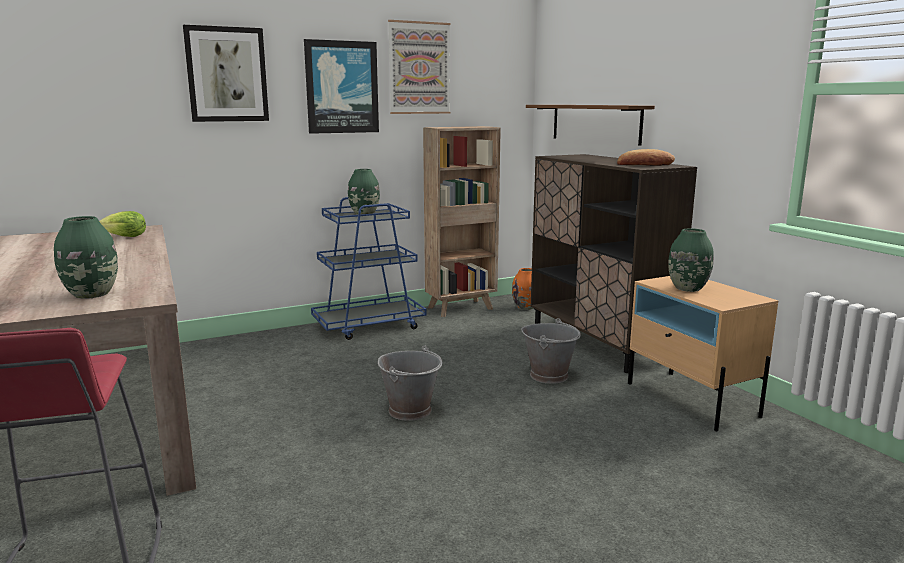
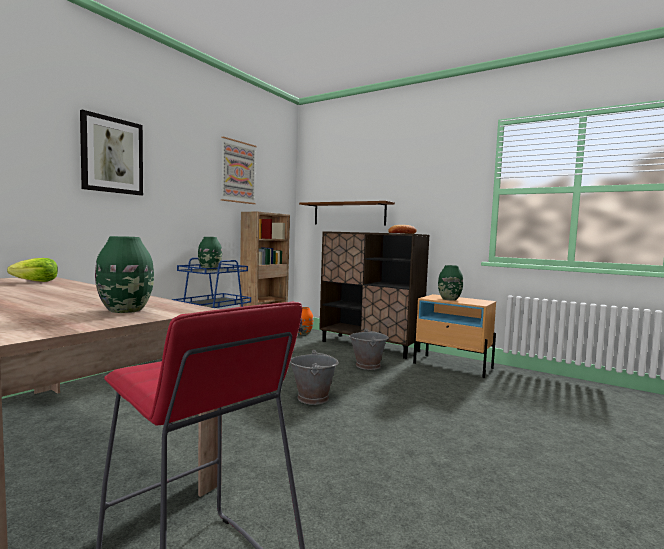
camera: 30 degrees left, 10 degrees down
(342, 87) = (192, 177): picture -> none

